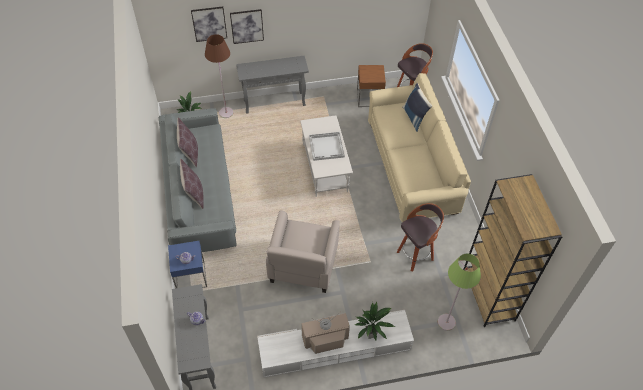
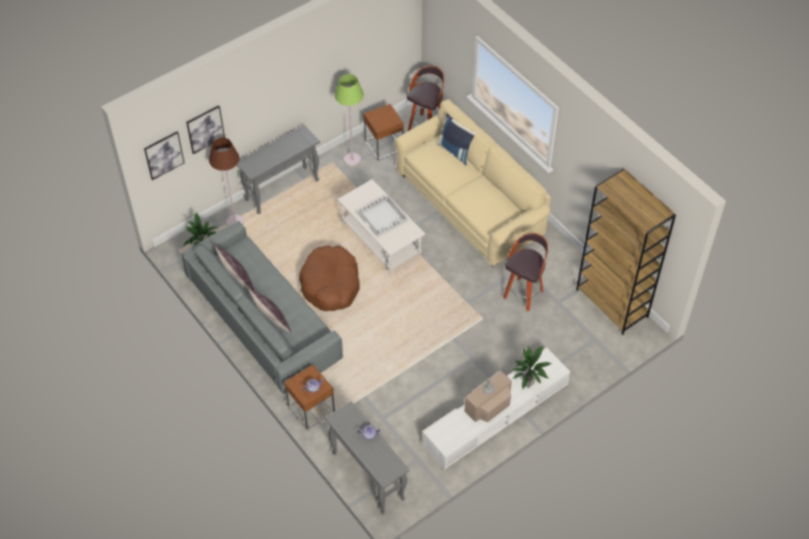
camera: 25 degrees left, 0 degrees up
(190, 276) = (311, 409): blue side table -> brown side table
(247, 26) = (243, 116): picture -> picture (164, 155)
(266, 185) = (330, 284): none -> brown dog bed
(303, 266) = (419, 350): beige armchair -> none
(446, 322) = (586, 345): green floor lamp -> green floor lamp (352, 160)

